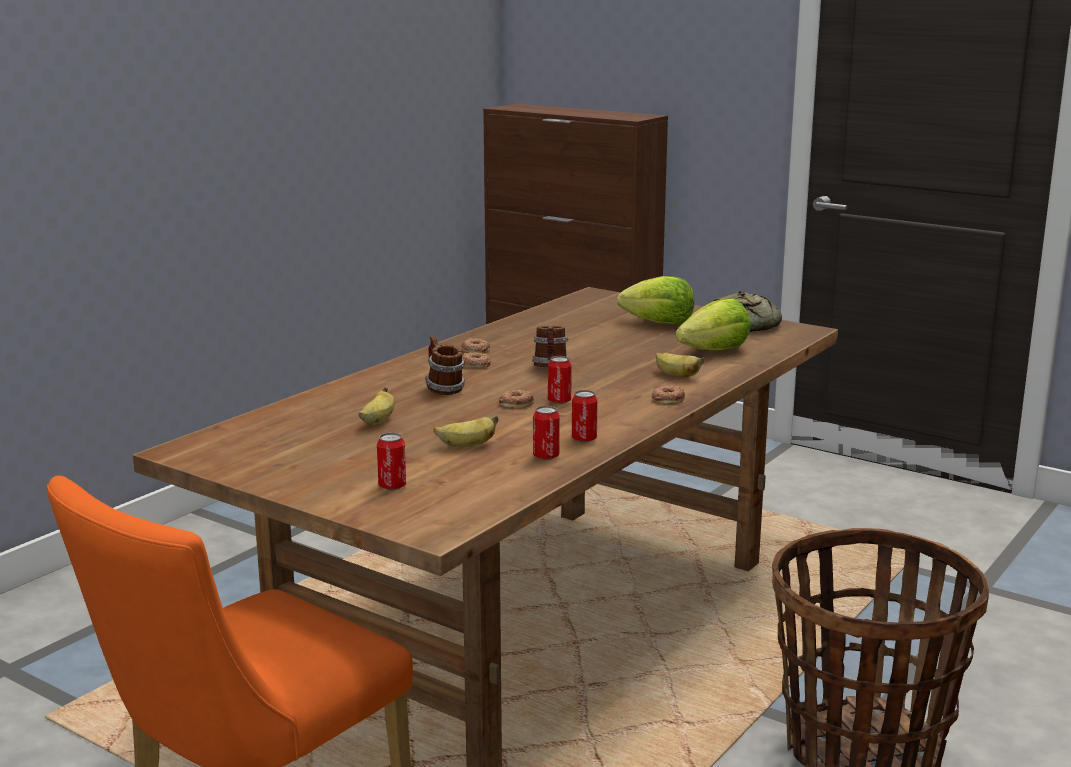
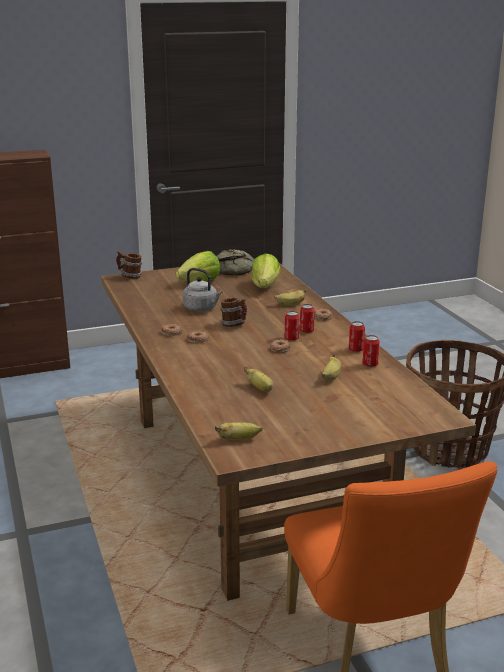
camera: 55 degrees left, 5 degrees up
(227, 443) = (238, 439): none -> banana
(392, 486) = (370, 411): can -> can (306, 331)
(443, 389) = (229, 358): mug -> mug (130, 277)
(574, 343) = (202, 308): none -> grey kettle

